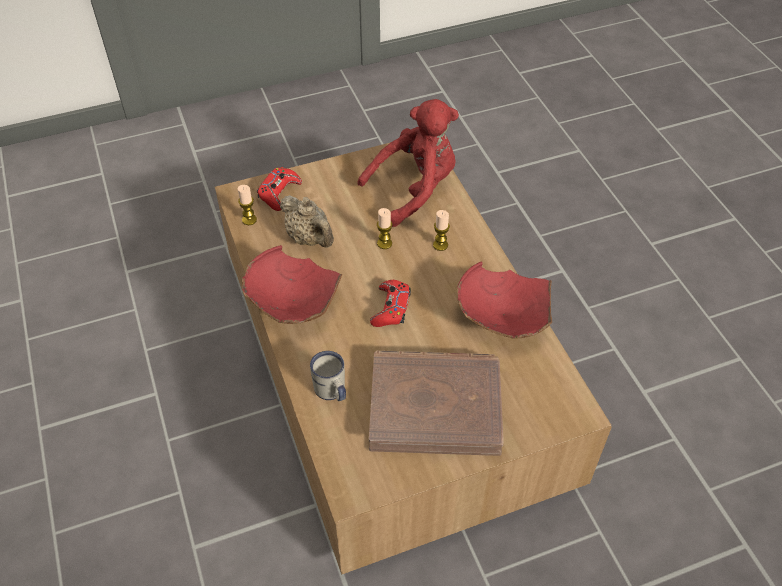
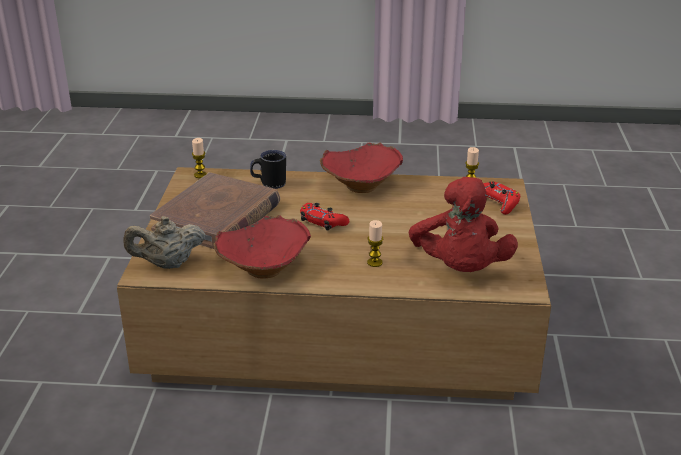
camera: 115 degrees right, 20 degrees down
(310, 239) = (429, 205): beige teapot -> beige teapot (167, 264)
(332, 392) = (269, 183): white mug -> black mug
(384, 243) = (398, 236): candle -> candle (200, 175)

